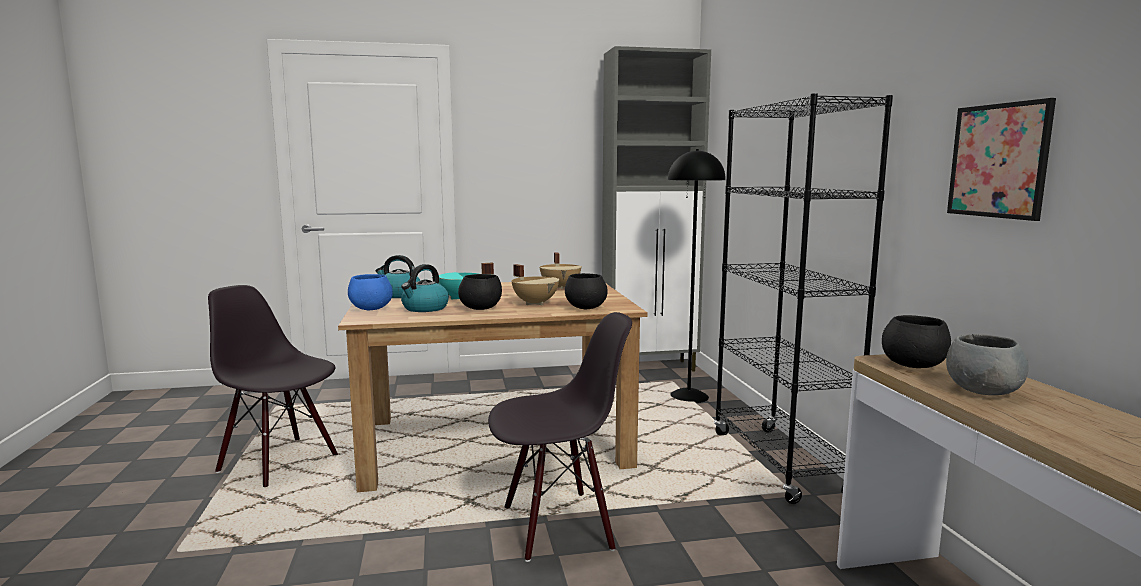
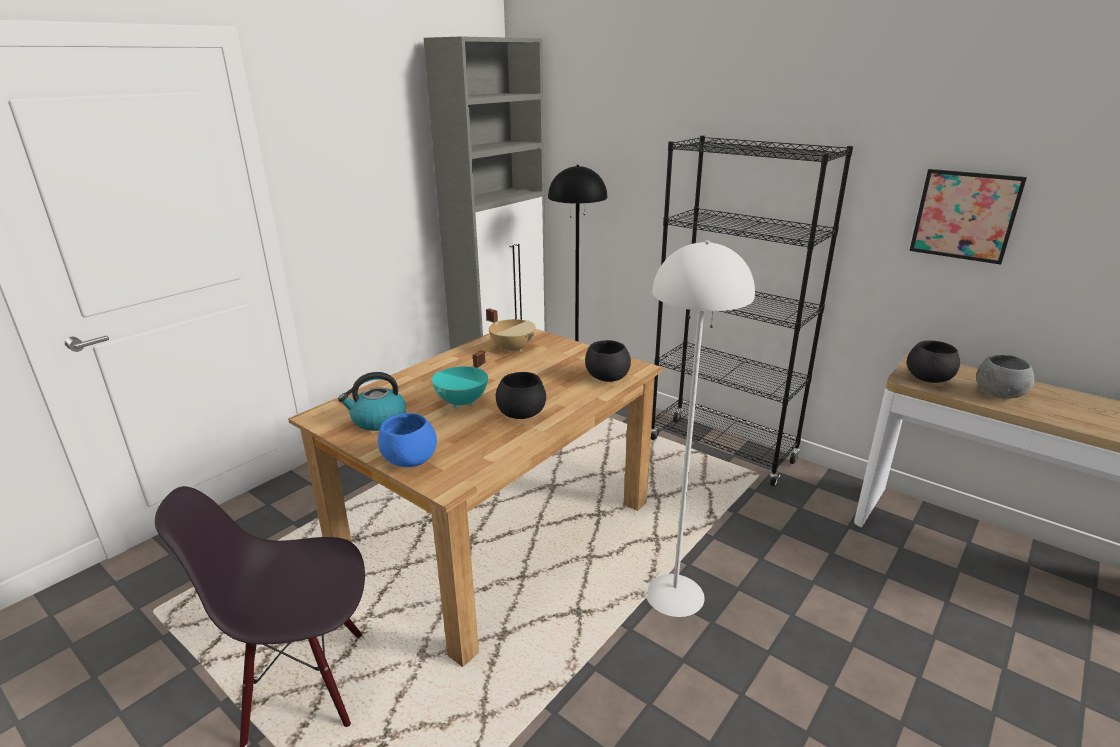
camera: 40 degrees left, 15 degrees up
(425, 308) = (467, 436): kettle -> none
(536, 303) = (550, 385): beige cooking pot -> none
(558, 526) = (675, 594): black chair -> white floor lamp

